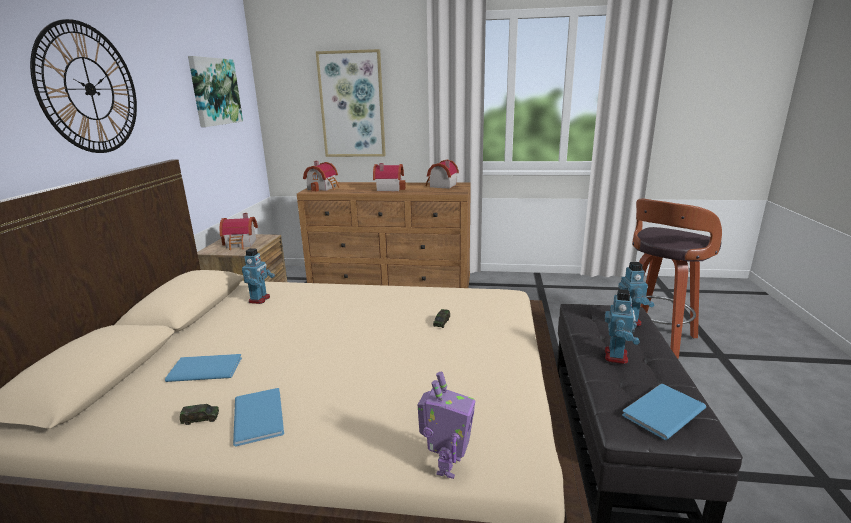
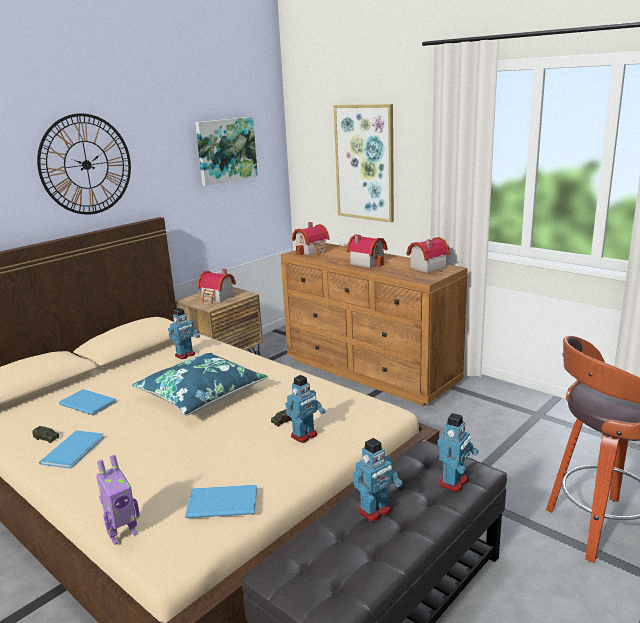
camera: 35 degrees right, 0 degrees up
(330, 325) = (201, 394): none -> blue pillow
(476, 327) = (304, 436): none -> toy robot
(660, 412) = (325, 575): blue book -> blue book (221, 502)

